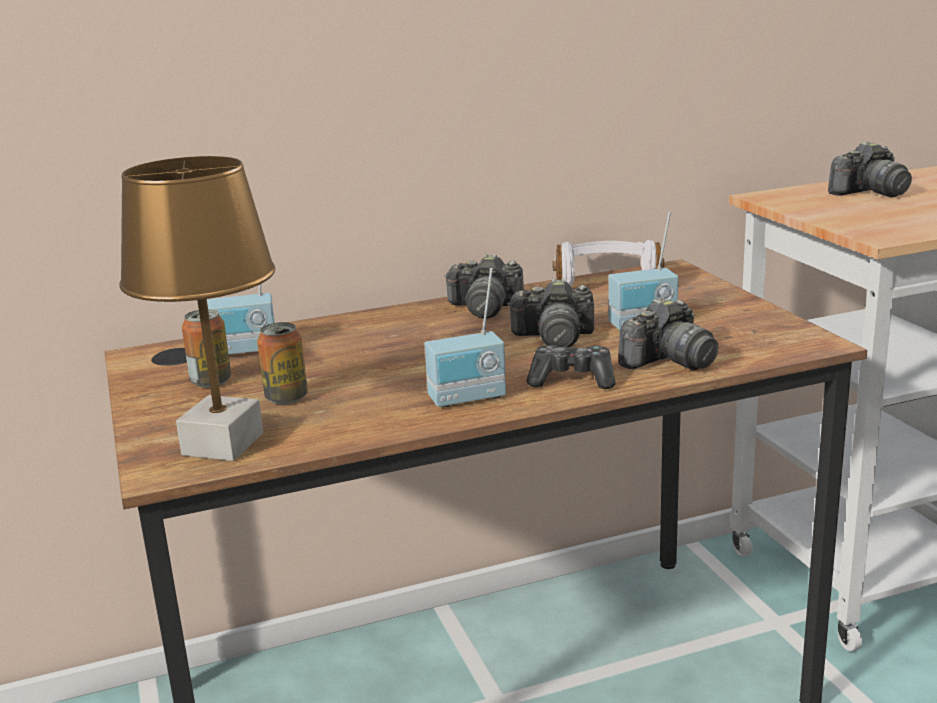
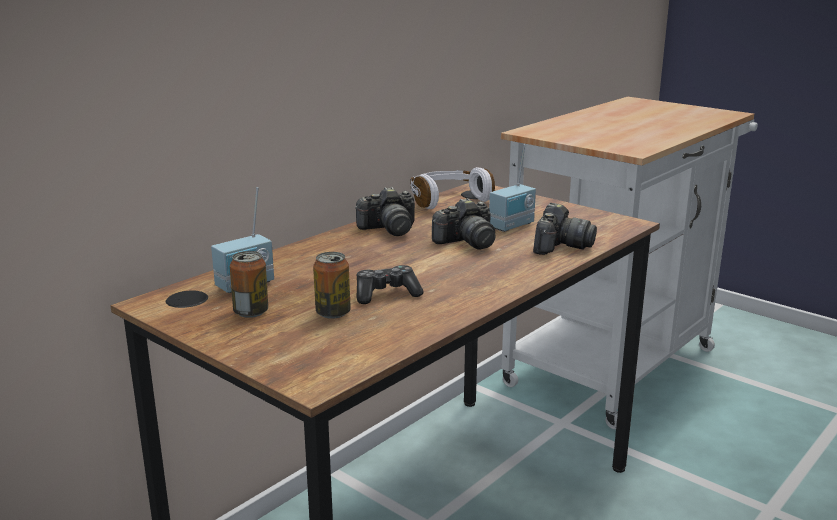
camera: 30 degrees left, 0 degrees up
(223, 445) = (335, 354): brown table lamp -> none
(468, 399) = (468, 291): radio -> none
(572, 380) = (518, 267): game controller -> game controller (386, 294)
(870, 192) = (584, 125): camera -> none

